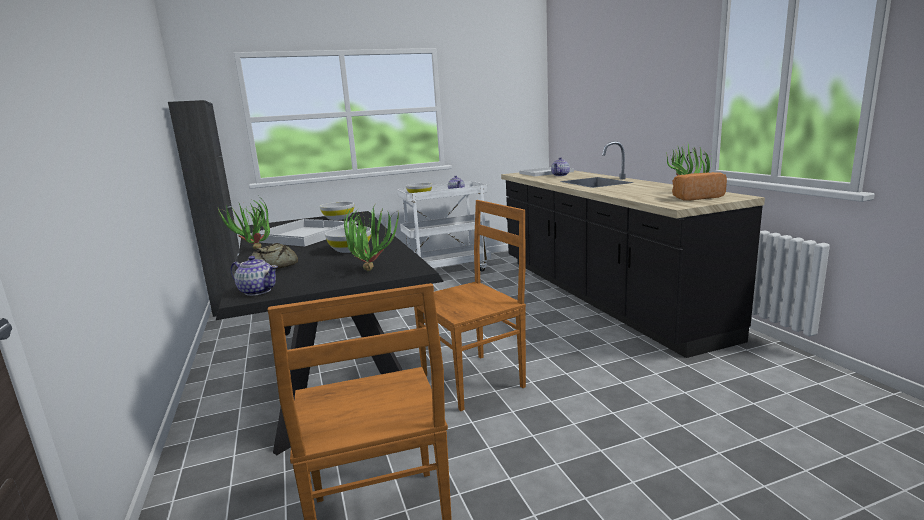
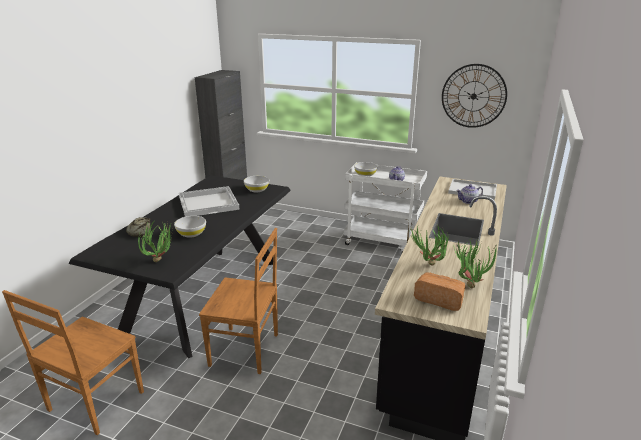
camera: 40 degrees right, 10 degrees up
(254, 251) = (162, 211): potted plant -> potted plant (428, 267)
(257, 291) = (100, 252): teapot -> none
(493, 100) = (473, 96): none -> wall clock

